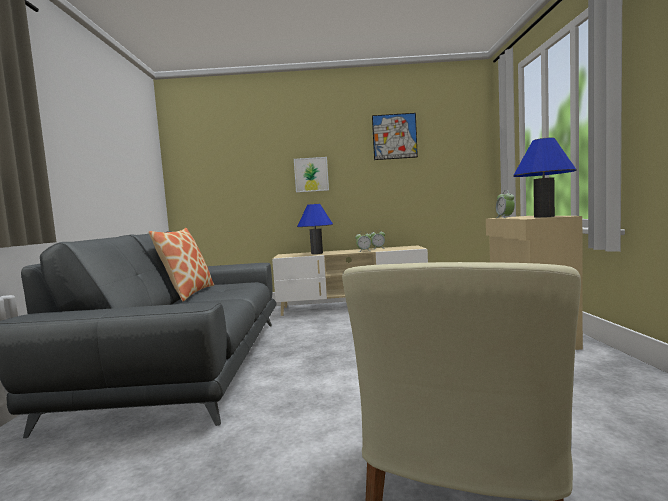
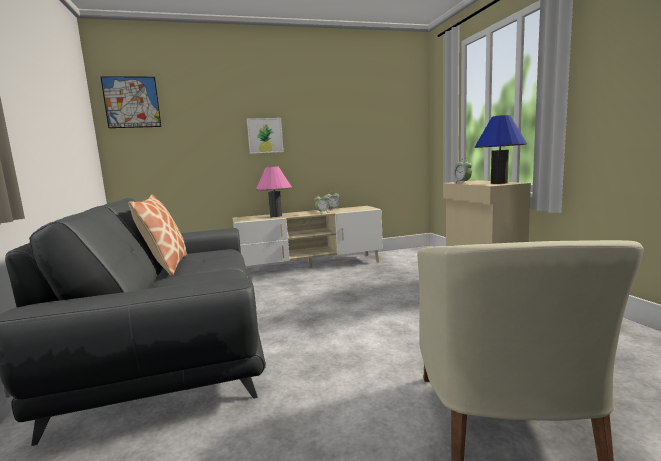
camera: 15 degrees left, 5 degrees up
(317, 253) = (276, 216): blue table lamp -> pink table lamp
(394, 136) = (346, 100): picture -> picture (131, 102)

